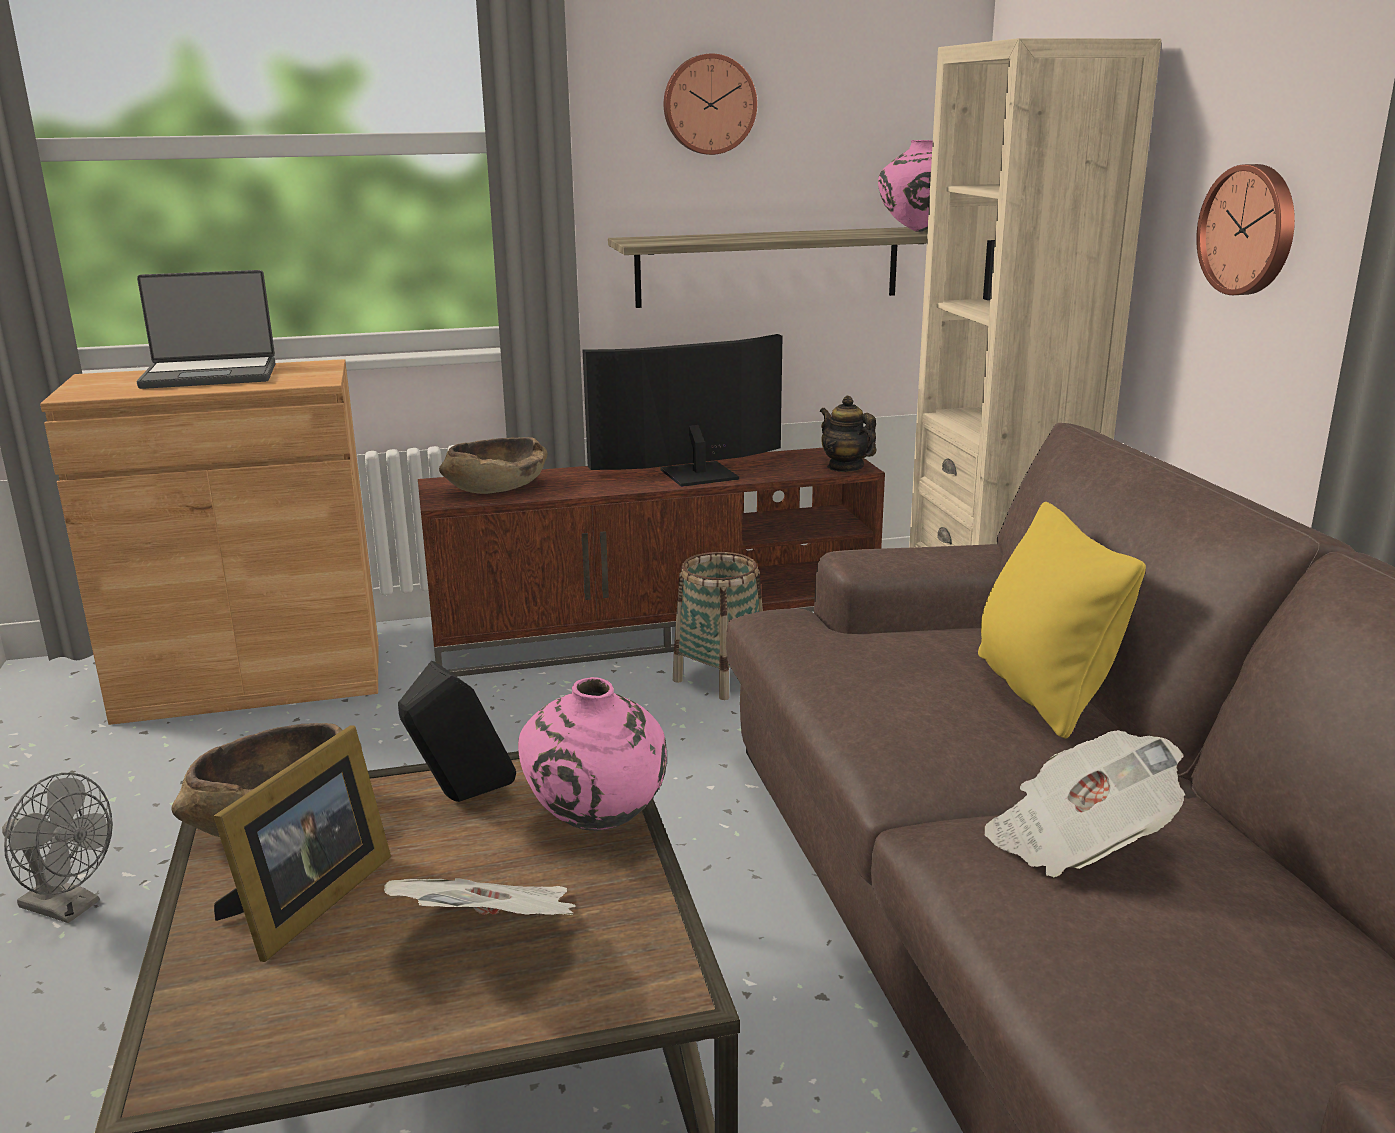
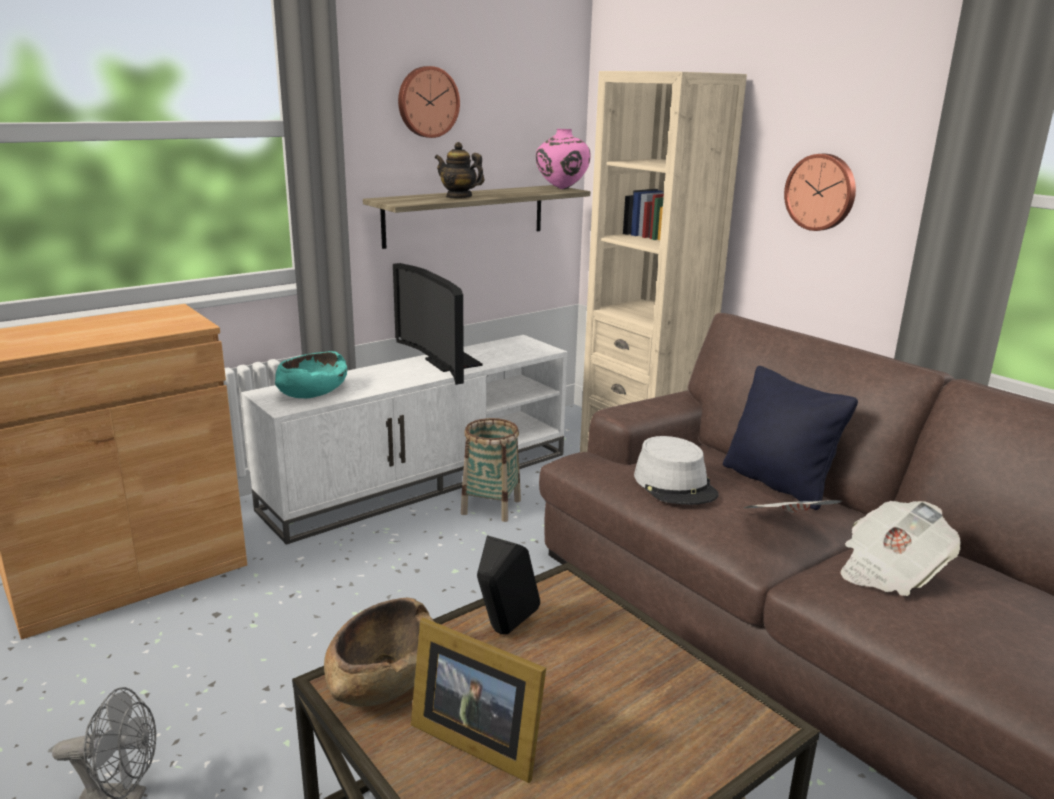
camera: 25 degrees left, 0 degrees up
(210, 375) = (86, 327): laptop -> none
(306, 903) = (475, 738): picture frame -> picture frame turned 120 degrees clockwise
(494, 937) = (627, 723): newspaper -> newspaper (786, 527)
(496, 487) = (313, 391): brown bowl -> turquoise bowl
(597, 823) = (611, 626): pink vase -> none
(657, 630) = (421, 479): brown tv stand -> white tv stand
(696, 471) = (445, 363): television -> television turned 75 degrees counterclockwise
(845, 467) = (539, 350): teapot -> teapot (459, 197)
(867, 666) = (675, 485): none -> grey hat
(1042, 692) = (778, 483): yellow pillow -> black pillow

